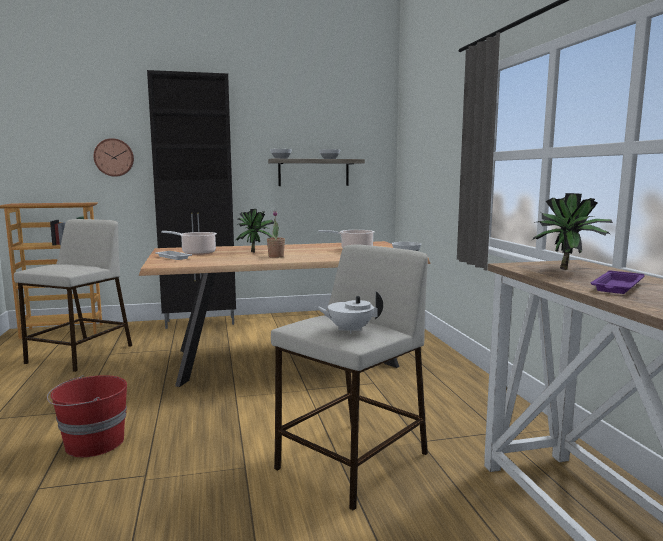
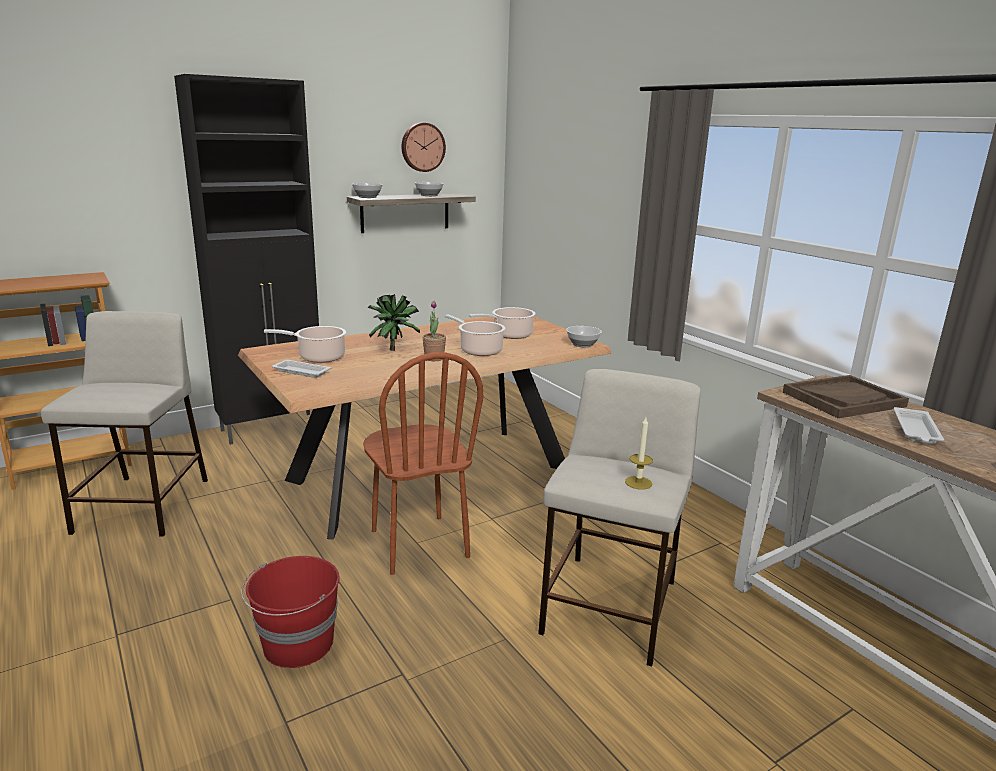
camera: 20 degrees left, 10 degrees up
(114, 157) = (123, 202): wall clock -> wall clock (422, 147)
(236, 397) = (418, 544): none -> brown chair
(316, 255) = (479, 350): none -> cooking pot
(349, 330) = (638, 483): white teapot -> candle
(569, 270) = (843, 399): potted plant -> brown tray
(617, 287) = (916, 430): purple tray -> white tray

